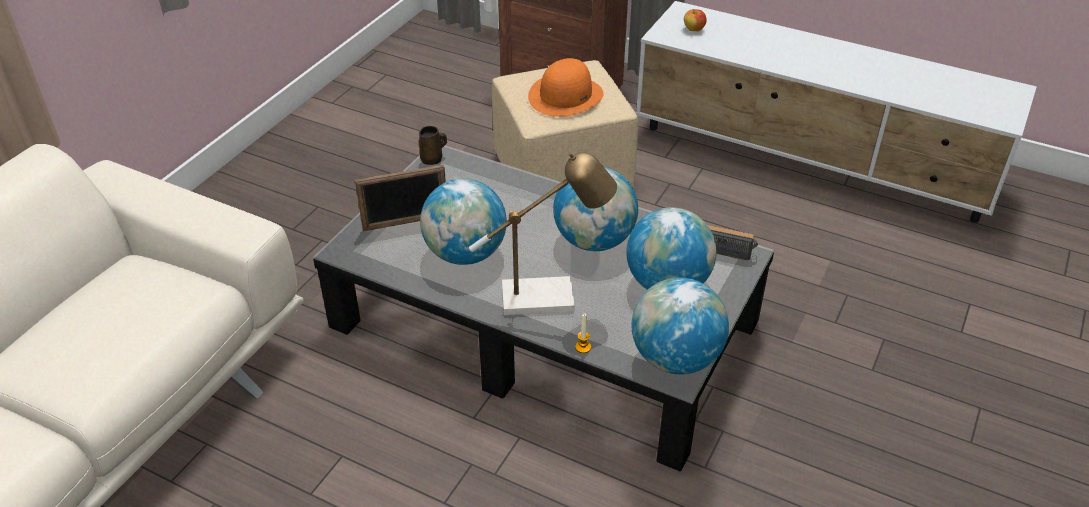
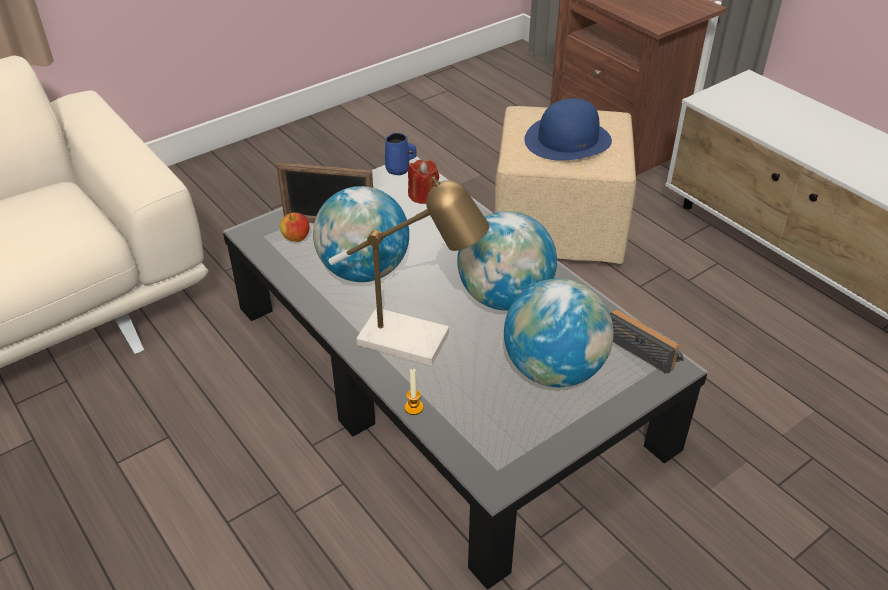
camera: 25 degrees right, 0 degrees up
(433, 159) = (399, 170): brown mug -> blue mug
(469, 176) = (423, 196): none -> red candle
(565, 95) = (568, 139): orange hat -> blue hat
(675, 358) = (506, 456): globe -> none
(694, 29) = (750, 103): apple -> apple (296, 238)

